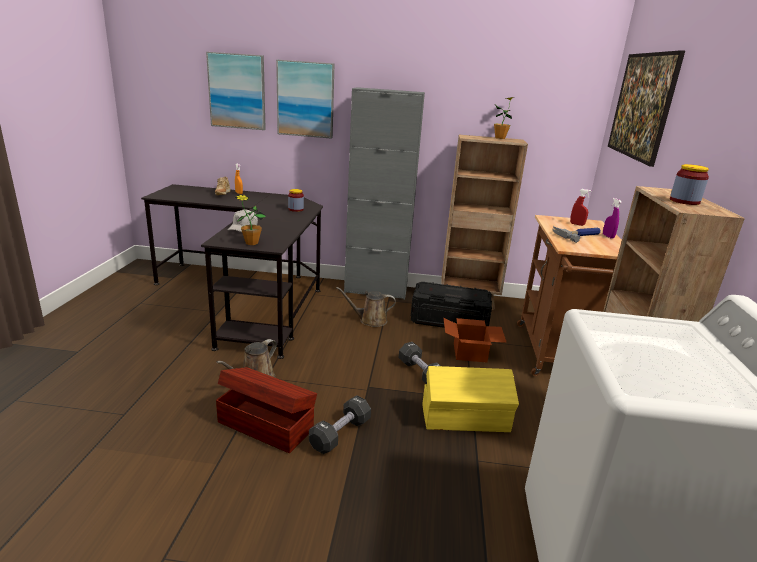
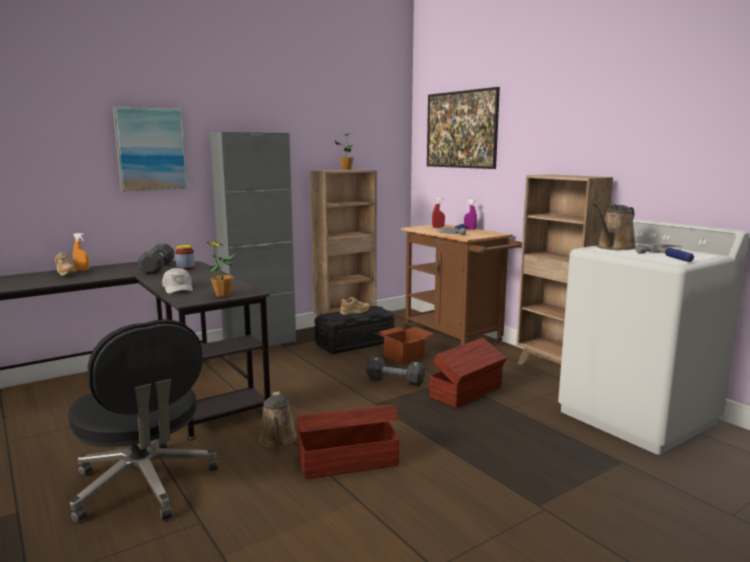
camera: 40 degrees left, 10 degrees down
(143, 369) = (144, 485): none -> black office chair
(237, 91) = (60, 146): picture -> none
(340, 434) = (410, 437): black dumbbell -> black dumbbell (157, 269)
(370, 320) = (295, 364): brown watering can -> brown watering can (614, 247)
(454, 291) = (355, 313): none -> beige shoe
(466, 419) = (467, 392): yellow storage box -> brown storage box
(671, 379) = (673, 257): none -> hammer
(684, 201) = (571, 176): jar -> none

